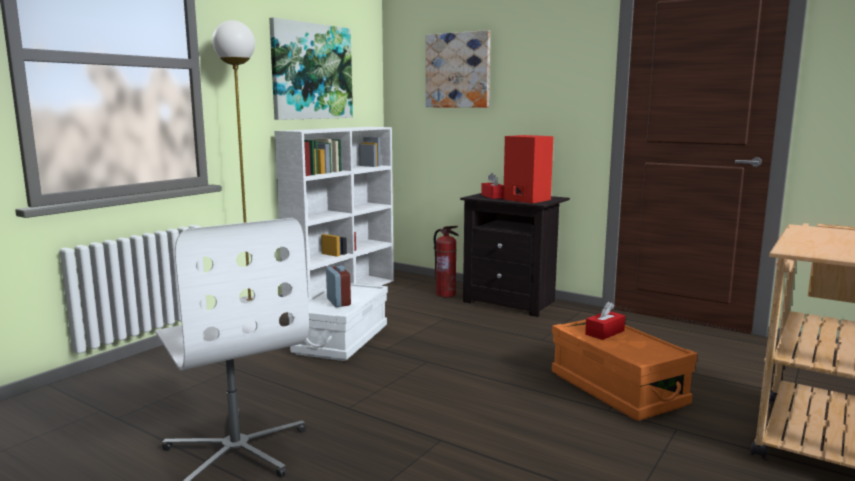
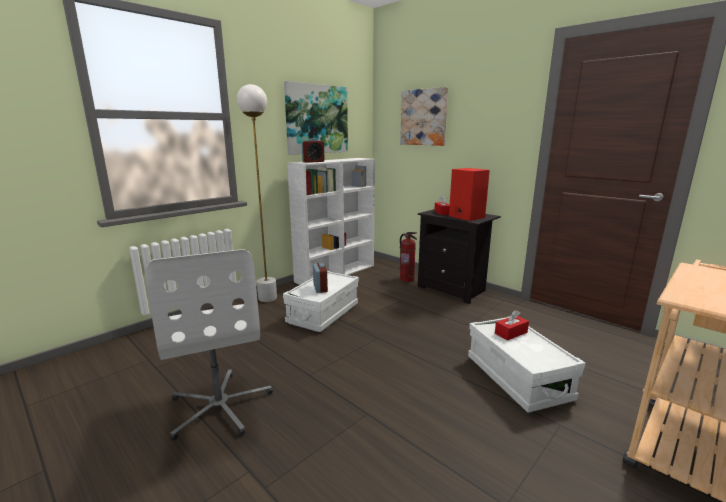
camera: 10 degrees right, 5 degrees up
(311, 129) = (313, 162): none -> alarm clock
(617, 389) = (517, 378): orange storage box -> white storage box

